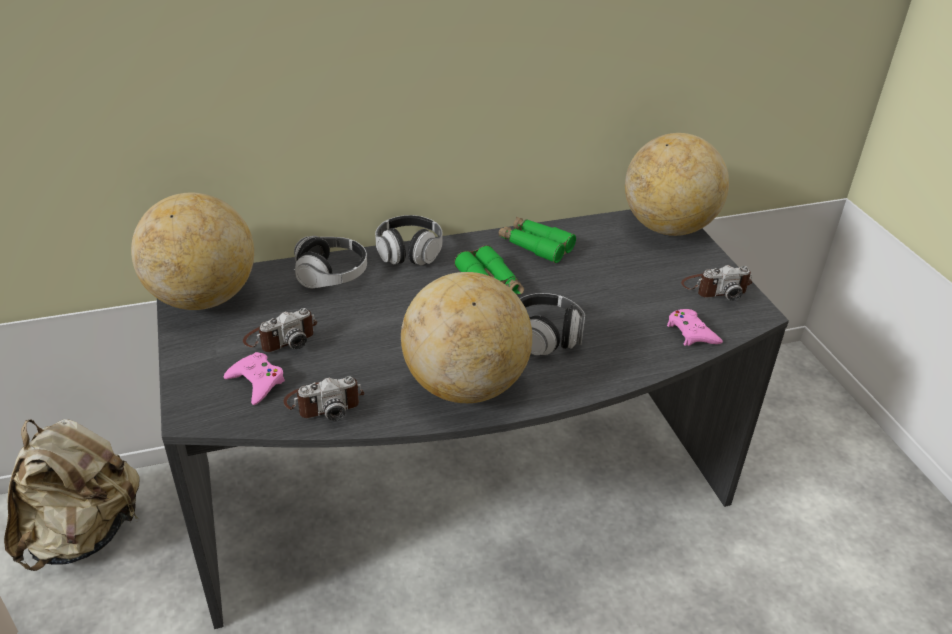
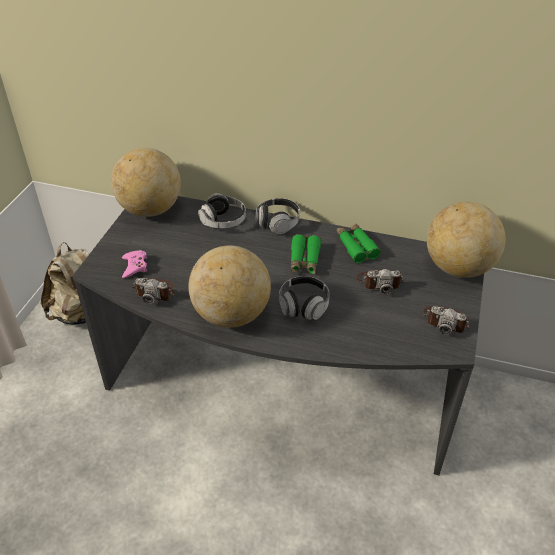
camera: 35 degrees right, 5 degrees up
(281, 337) = (167, 247): camera -> camera (379, 282)
(691, 333) = (396, 343): pink game controller -> none

